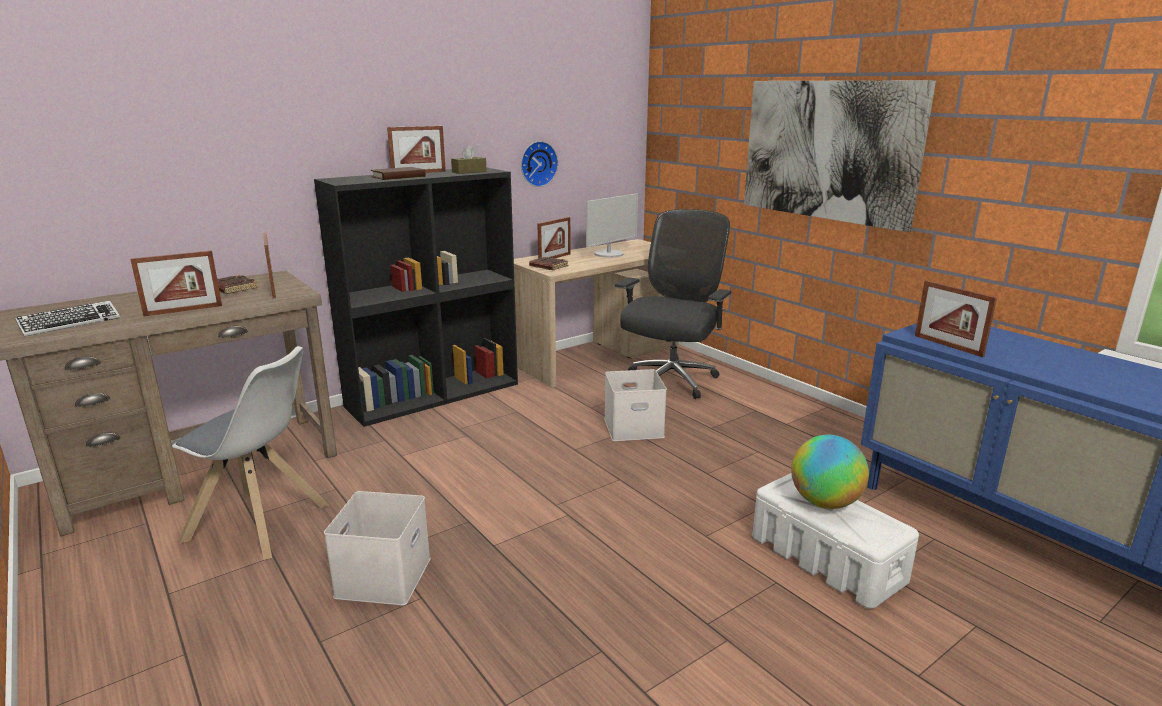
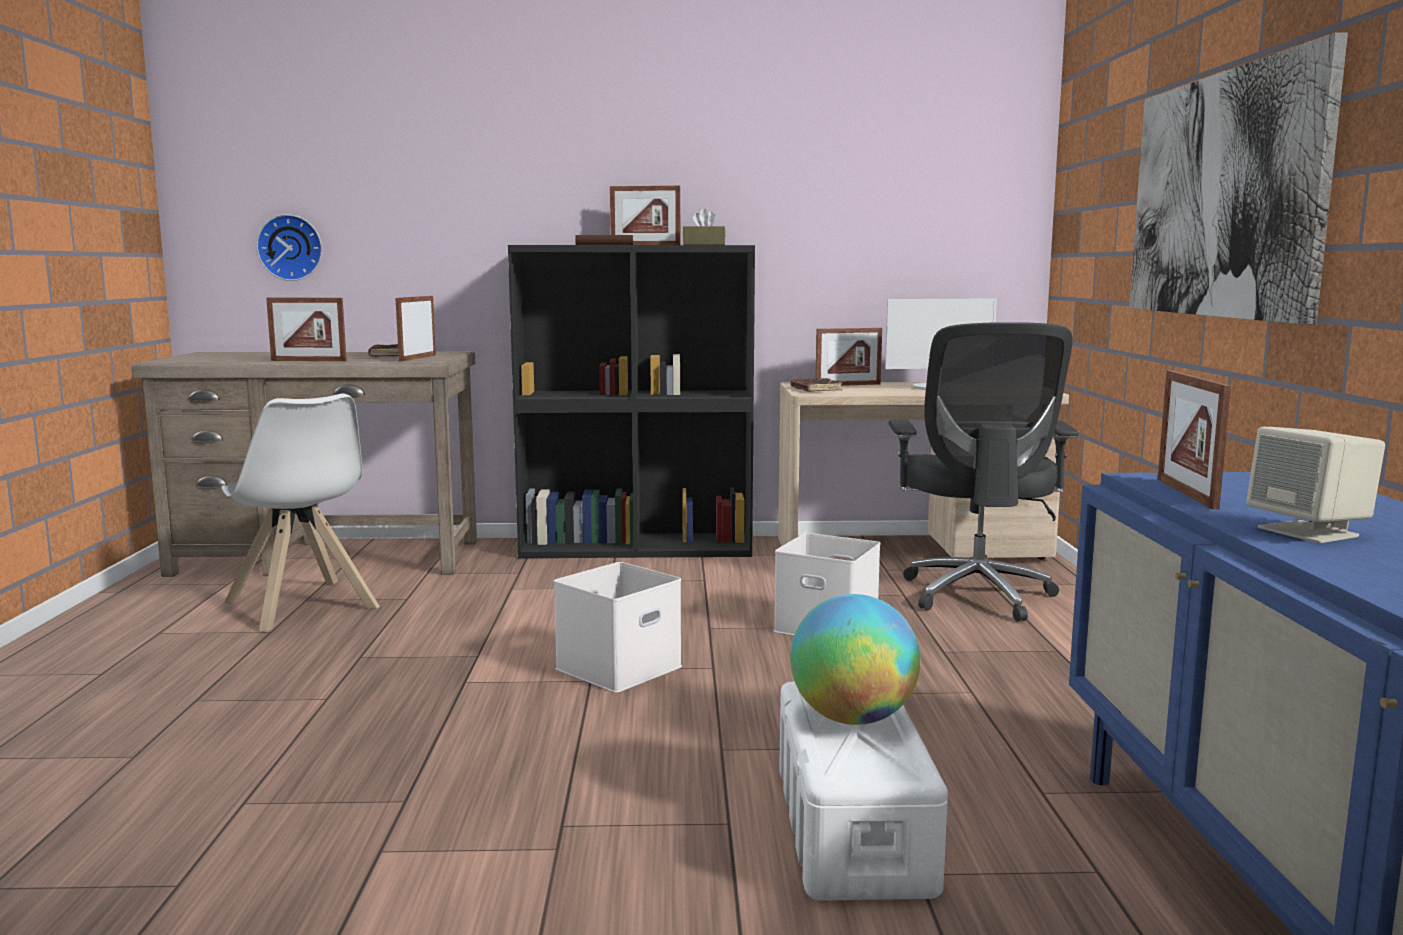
camera: 35 degrees right, 10 degrees down
(70, 323) = (213, 359): keyboard -> none
(384, 578) = (324, 675): white storage box -> white storage box (618, 669)
(537, 163) = (842, 249): wall clock -> wall clock (291, 247)
(671, 381) = (976, 593): office chair -> office chair turned 120 degrees clockwise
(1042, 366) = (1309, 532): none -> beige speaker

